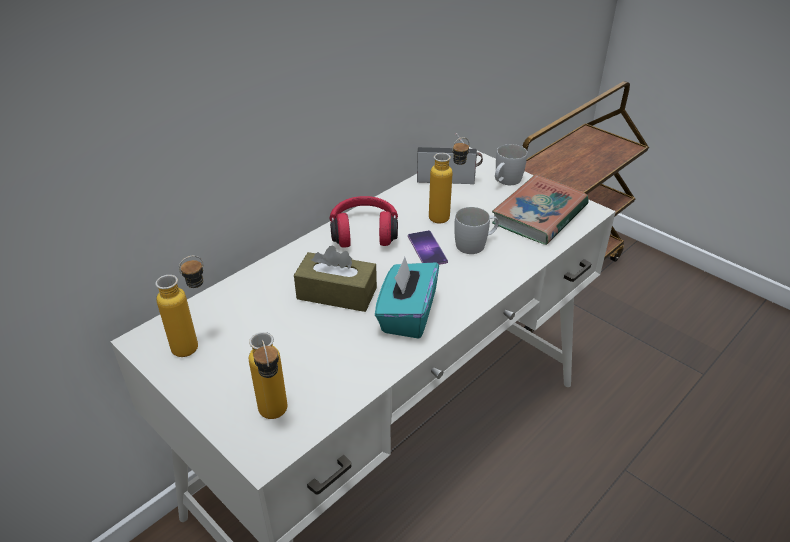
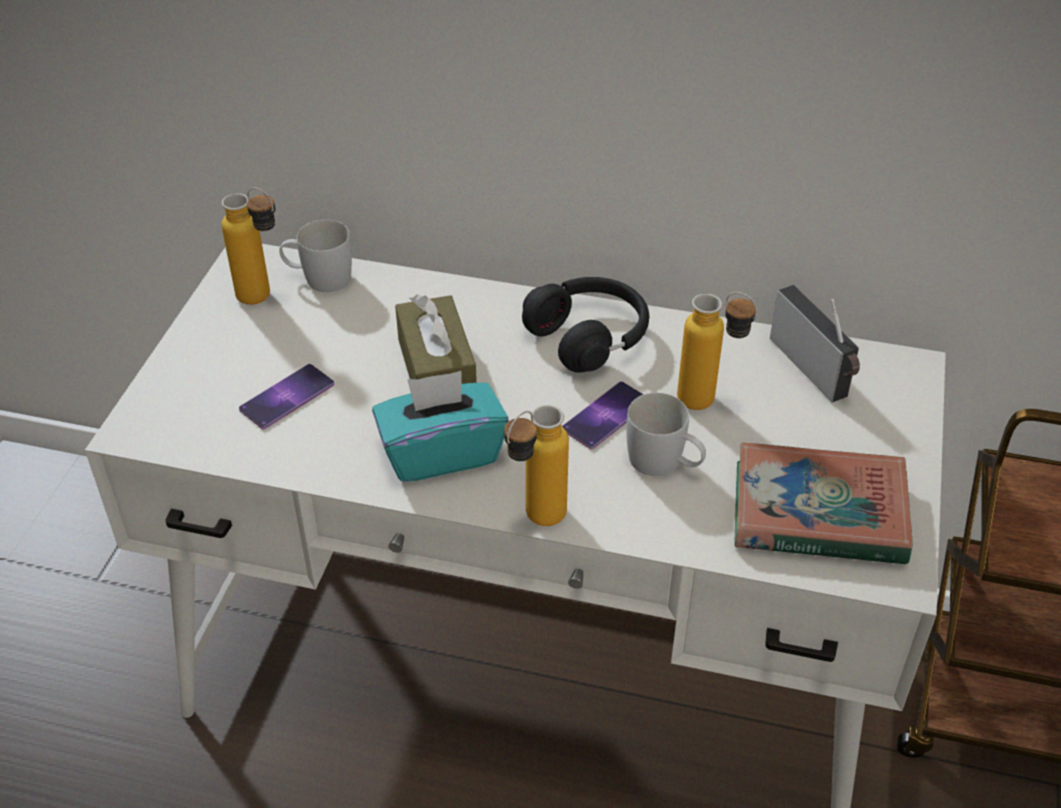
camera: 60 degrees right, 5 degrees up
(275, 418) = (189, 415): bottle -> bottle (534, 522)
(301, 364) = (287, 397): none -> phone
(364, 232) = (590, 337): red headphones -> black headphones
(505, 181) = (880, 437): white mug -> white mug (319, 278)

